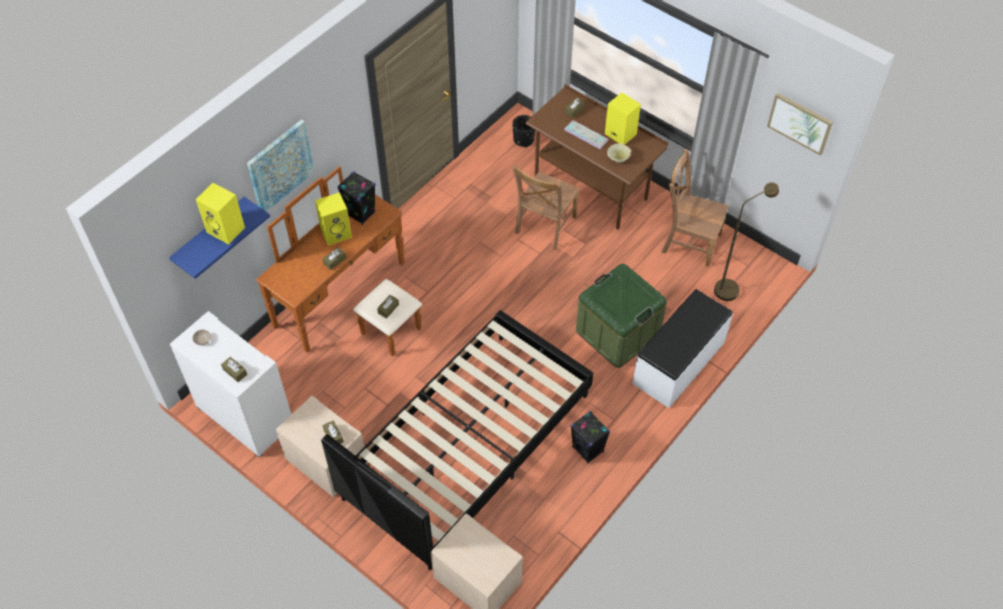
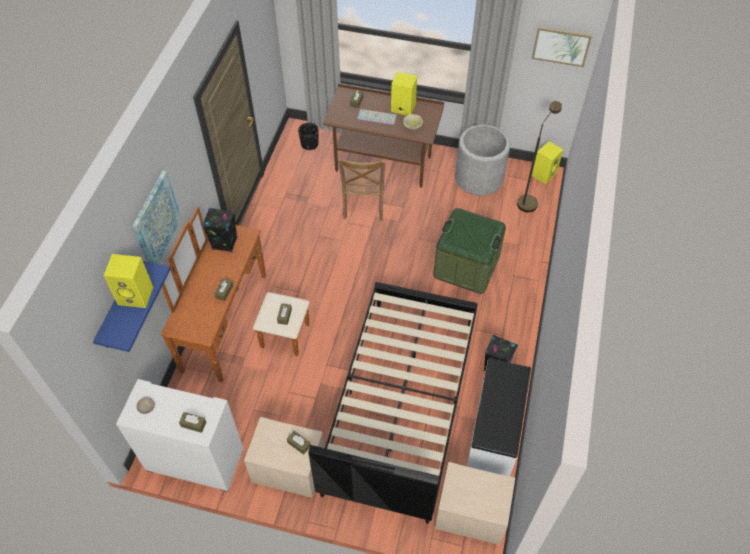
camera: 25 degrees left, 0 degrees up
(336, 232) = (212, 267): yellow speaker -> yellow speaker (544, 174)
(679, 363) = (525, 272): white bench -> white bench (496, 428)
(688, 242) = (478, 178): brown chair -> grey planter

